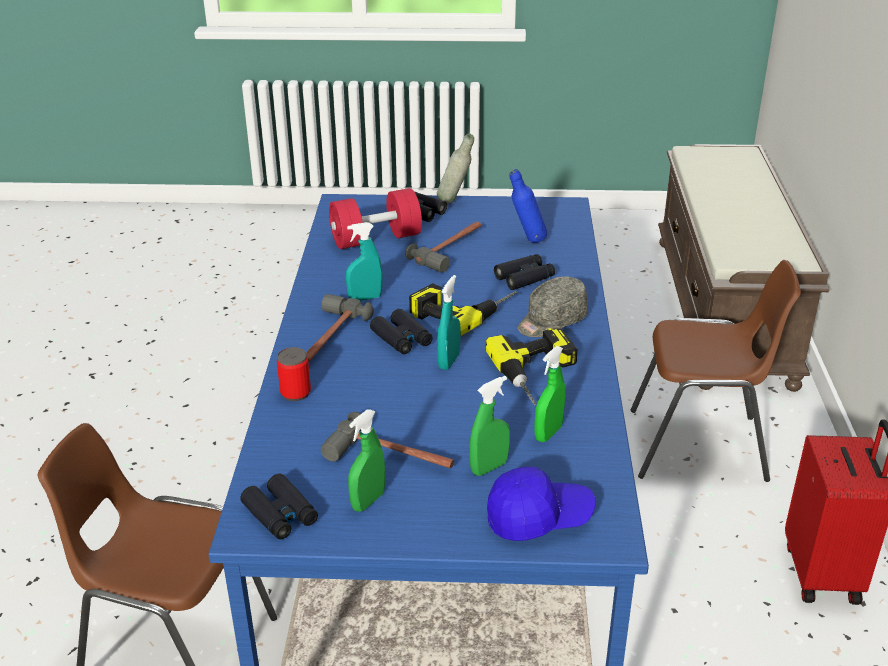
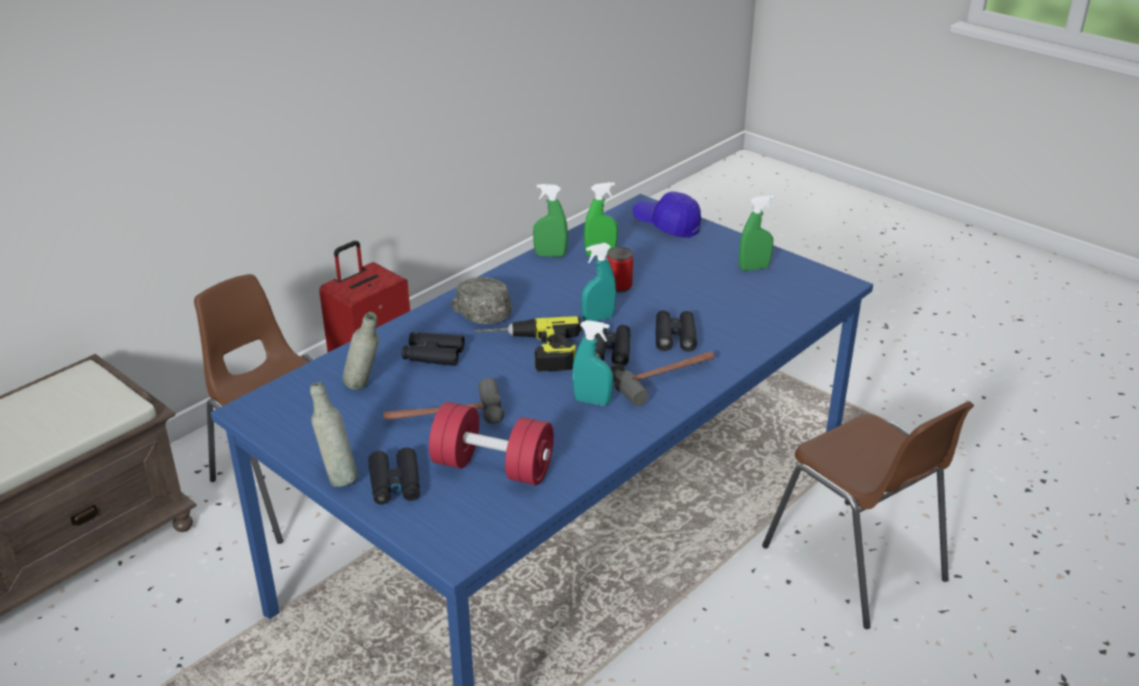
camera: 140 degrees left, 0 degrees up
(280, 514) = (814, 282): black binoculars -> black binoculars (675, 336)
(295, 393) = (738, 347): can -> can (619, 286)
(392, 457) = (714, 282): hammer -> none
(489, 467) = (661, 254): green spray bottle -> green spray bottle (550, 255)
(527, 241) = (365, 389): blue bottle -> grey bottle
(540, 375) = (550, 283): power drill -> none
(551, 321) = (479, 312): grey cap -> grey cap turned 135 degrees counterclockwise

